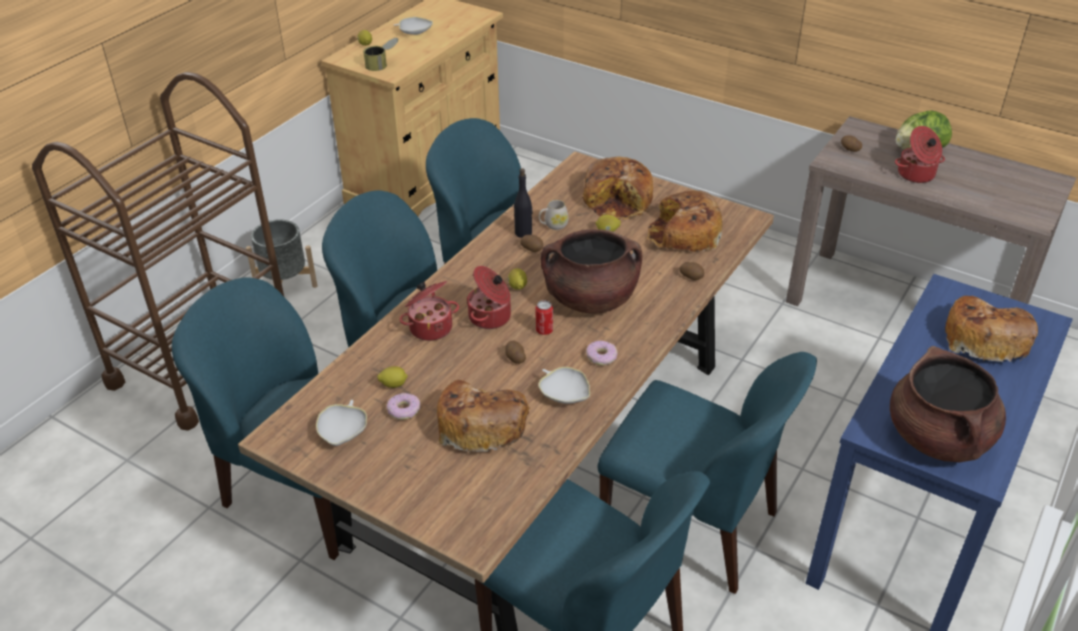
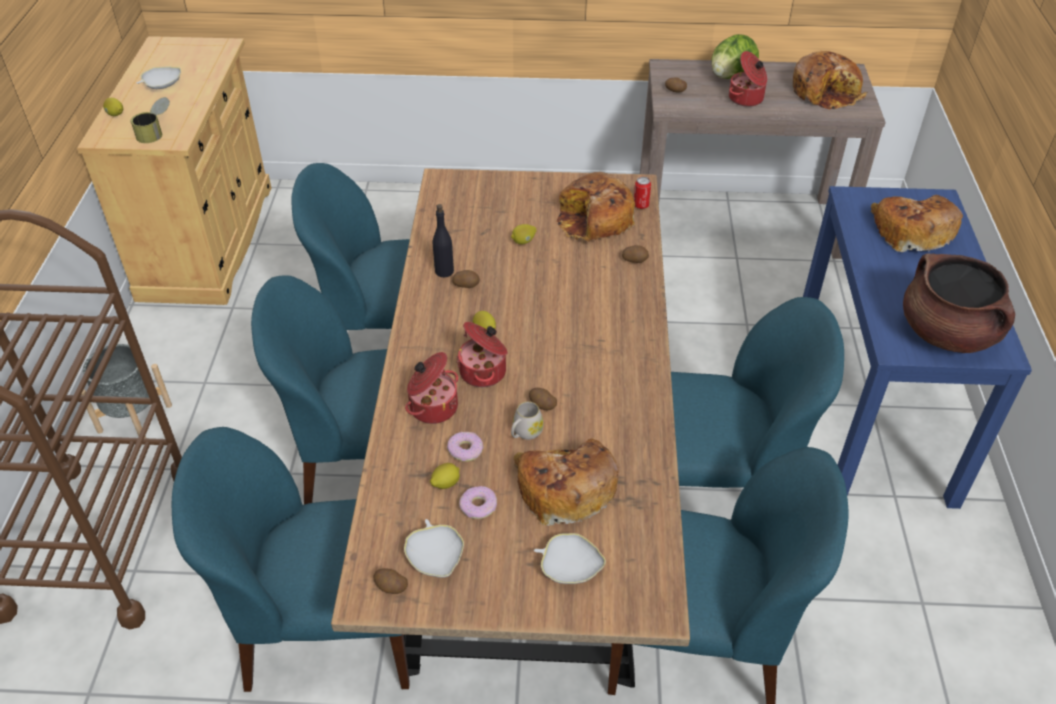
camera: 30 degrees left, 5 degrees up
(296, 438) = (390, 587): none -> potato
(544, 330) = (546, 365): can -> can (641, 205)
(553, 225) = (467, 253): white mug -> white mug (525, 433)
(564, 394) = (617, 422): white bowl -> white bowl (569, 567)
(590, 299) = (563, 317): brown cooking pot -> none
(601, 357) = (619, 371): donut -> donut (465, 450)
(619, 200) = (508, 205): bread -> bread (826, 91)

